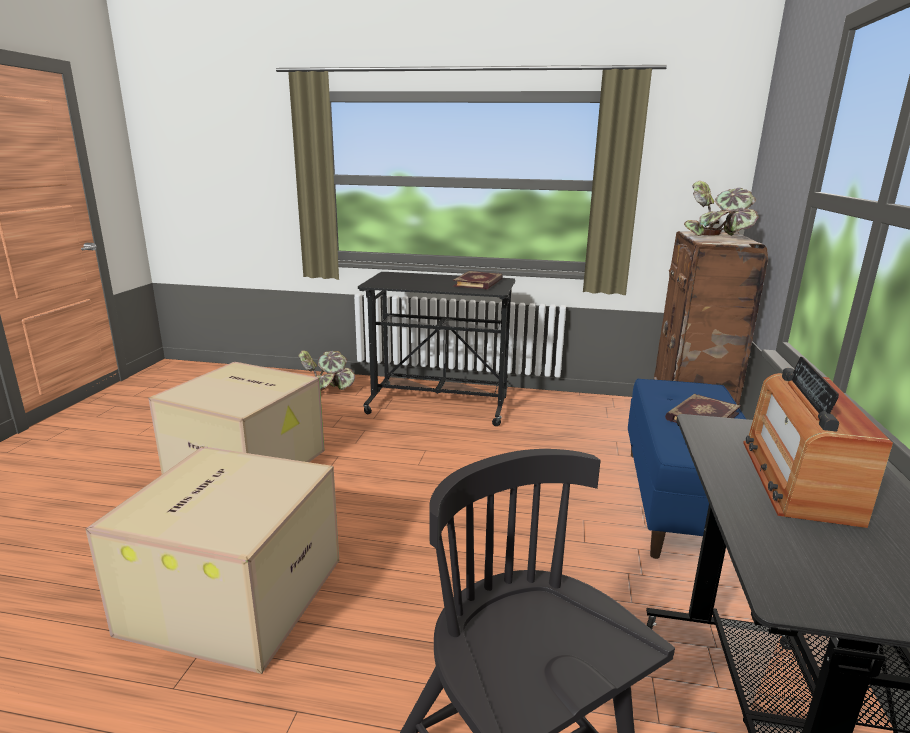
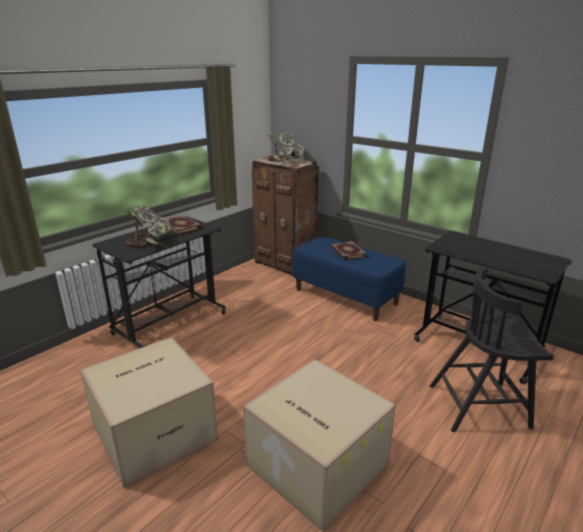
camera: 60 degrees left, 5 degrees up
(327, 390) = (76, 363): potted plant -> potted plant (150, 241)
(798, 479) = (484, 251): radio -> none

